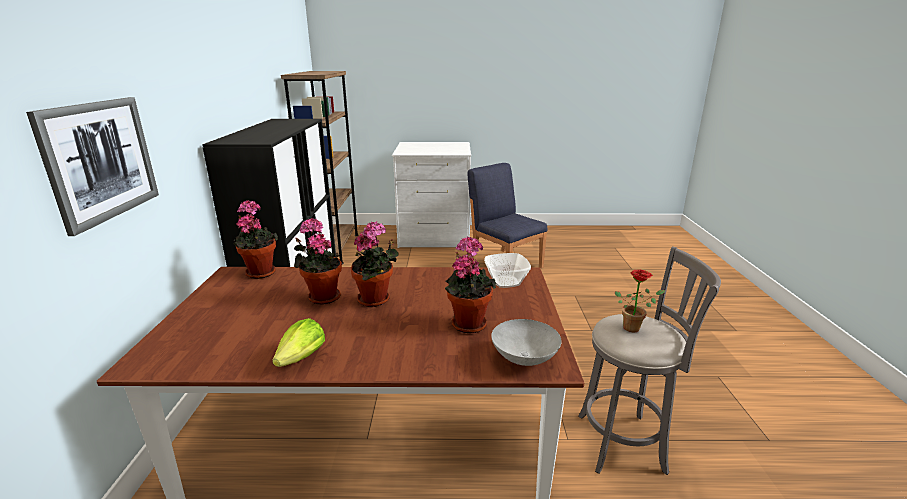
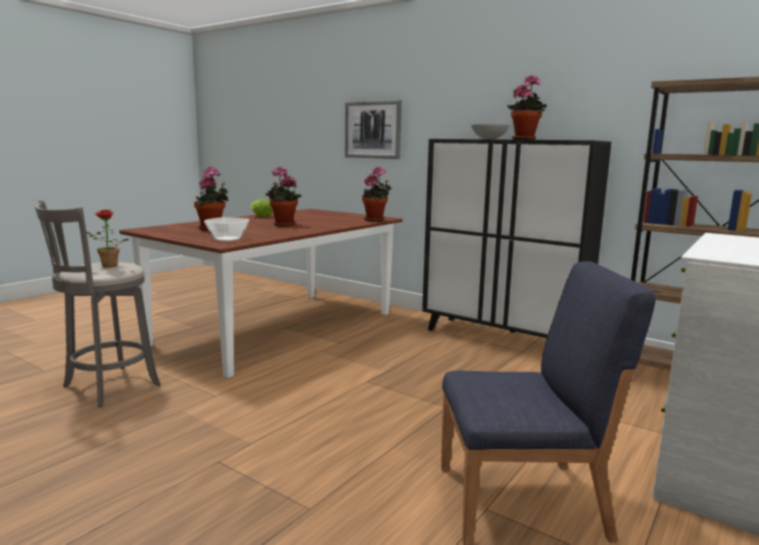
camera: 125 degrees right, 10 degrees down
(322, 296) = (312, 222): potted plant -> potted plant (525, 139)
(523, 358) = (160, 228): grey bowl -> grey bowl (489, 139)

